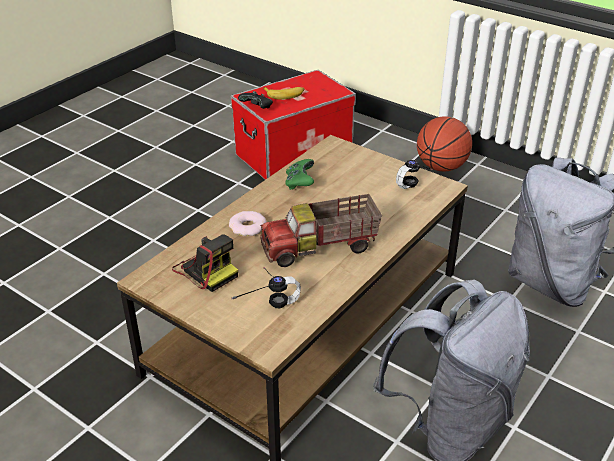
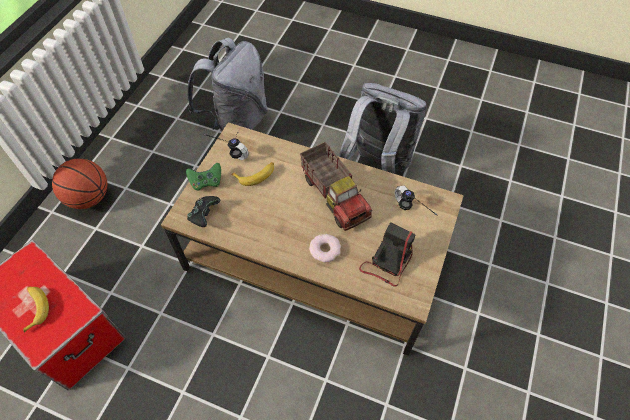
camera: 105 degrees left, 20 degrees up
(257, 108) = (69, 328): black game controller -> black game controller (204, 215)
(300, 183) = (251, 229): green game controller -> green game controller (206, 182)
(374, 195) = (256, 175): none -> banana

